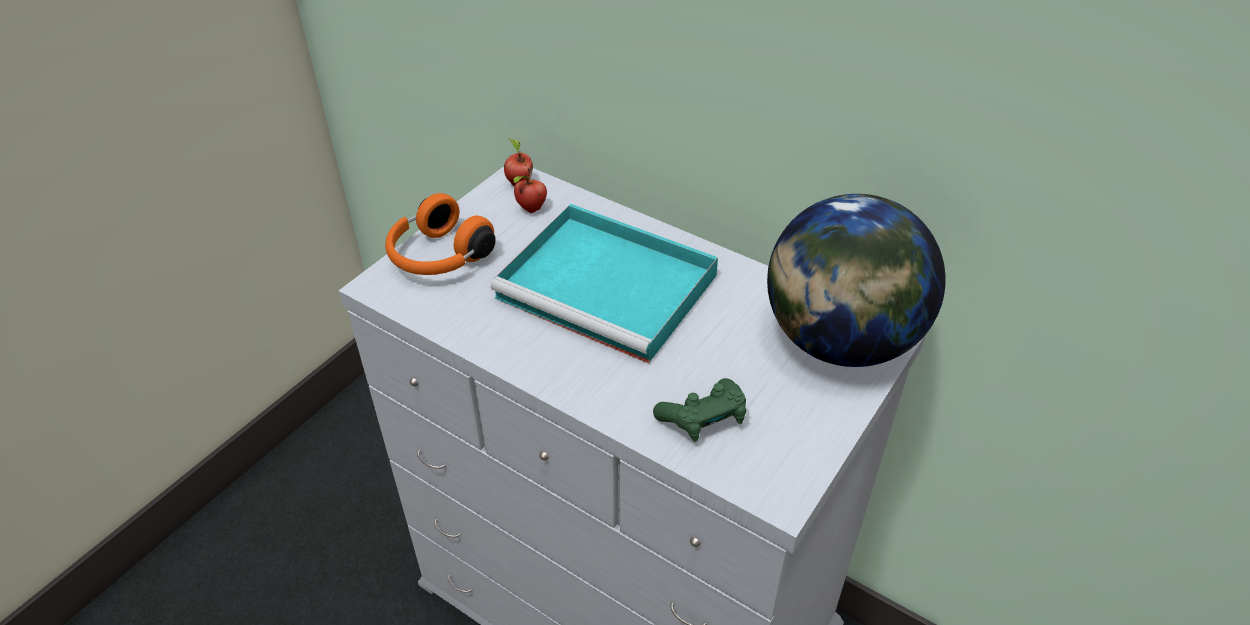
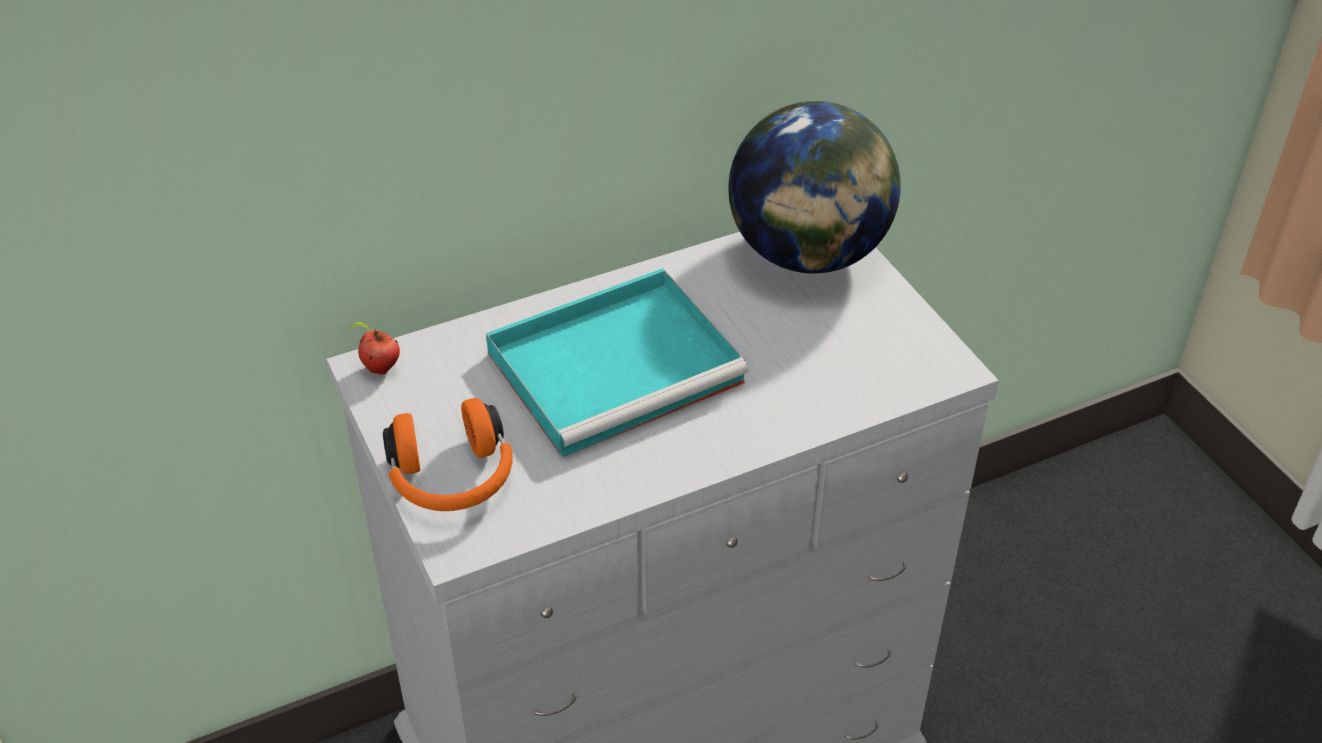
camera: 60 degrees left, 0 degrees up
(531, 209) = (437, 376): apple -> none
(703, 419) = (840, 377): green game controller -> none

